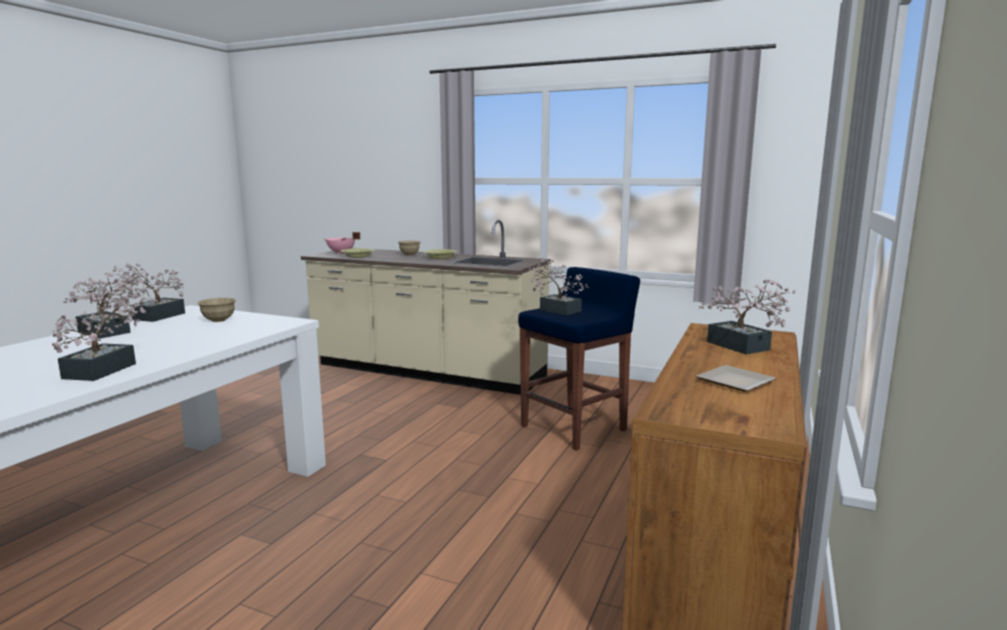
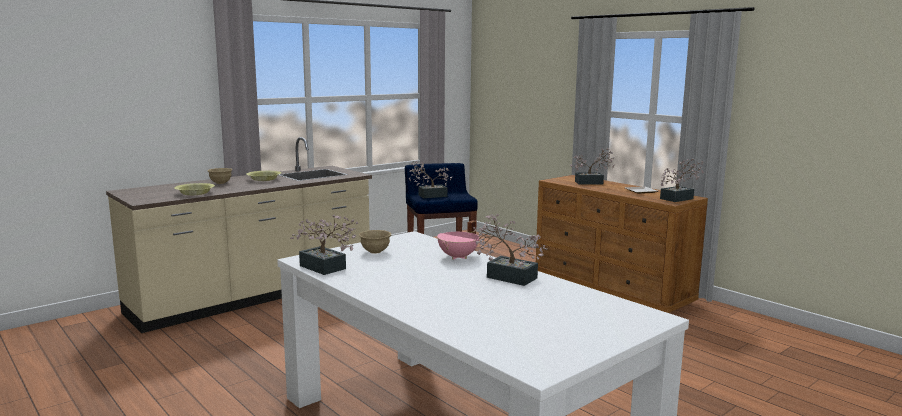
camera: 65 degrees left, 0 degrees up
(106, 333) = (377, 280): potted plant -> potted plant (679, 198)
(341, 253) = (150, 195): pink cooking pot -> pink cooking pot (458, 257)

